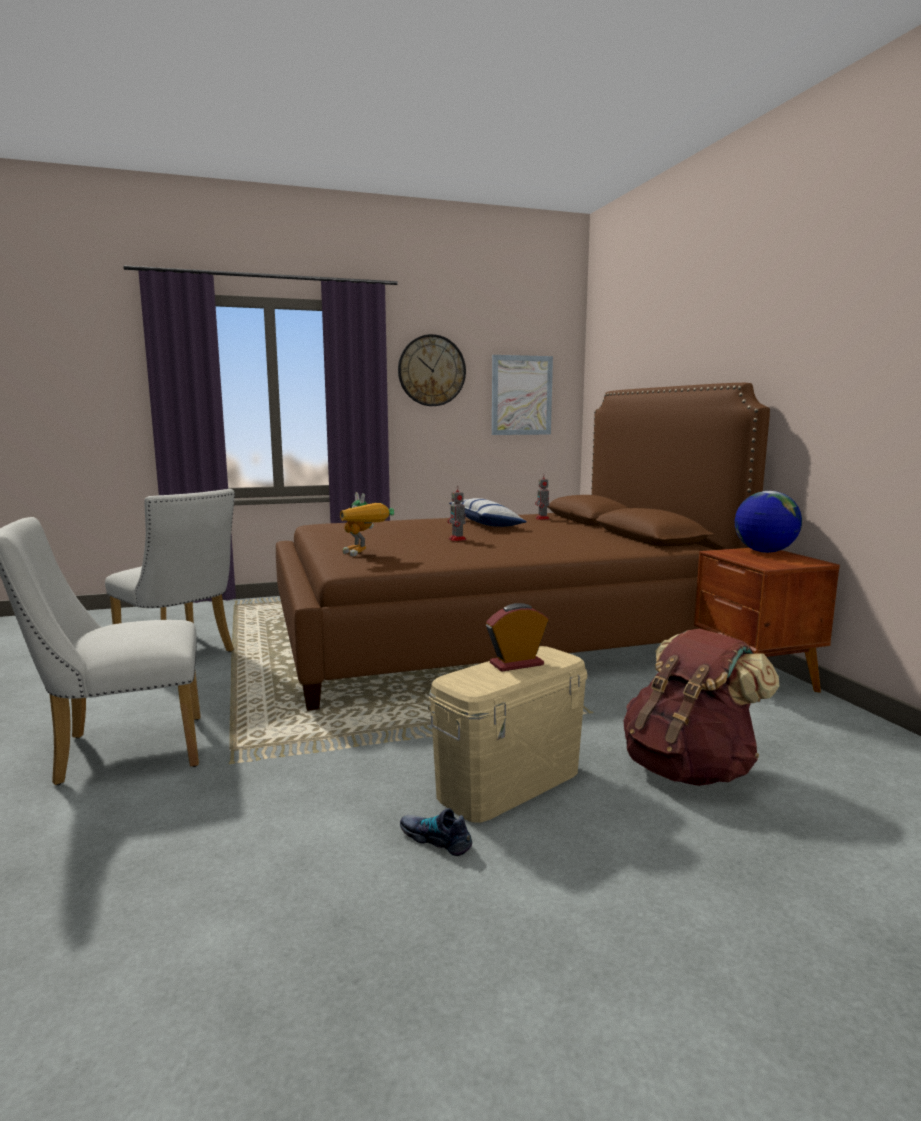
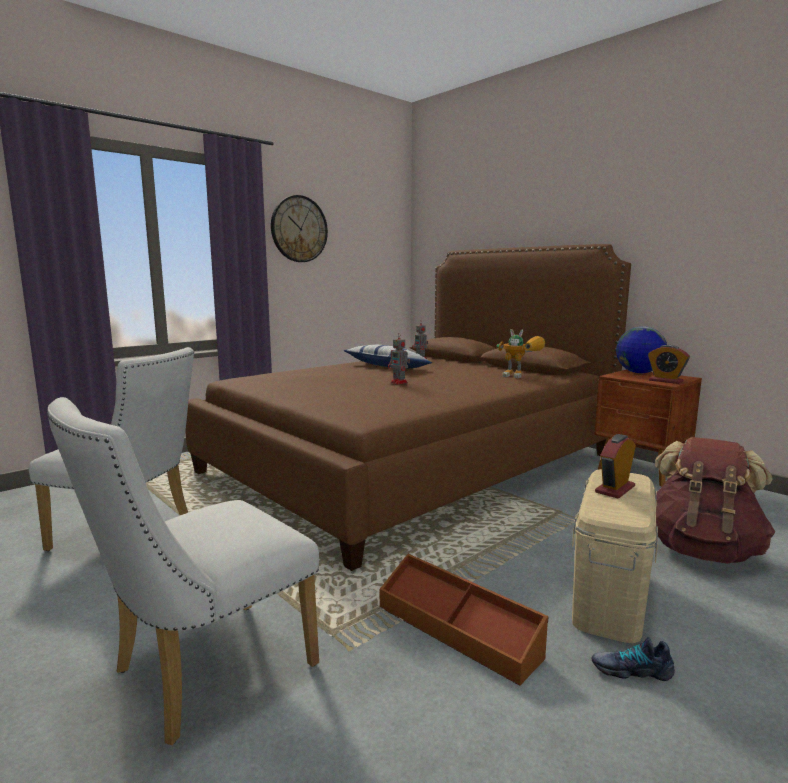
camera: 25 degrees left, 0 degrees up
(331, 772) = (457, 630): none -> brown storage box
(364, 554) = (353, 405): toy robot -> toy robot (521, 376)
(521, 395) = (368, 254): picture -> none
(771, 563) = (665, 381): none -> alarm clock

